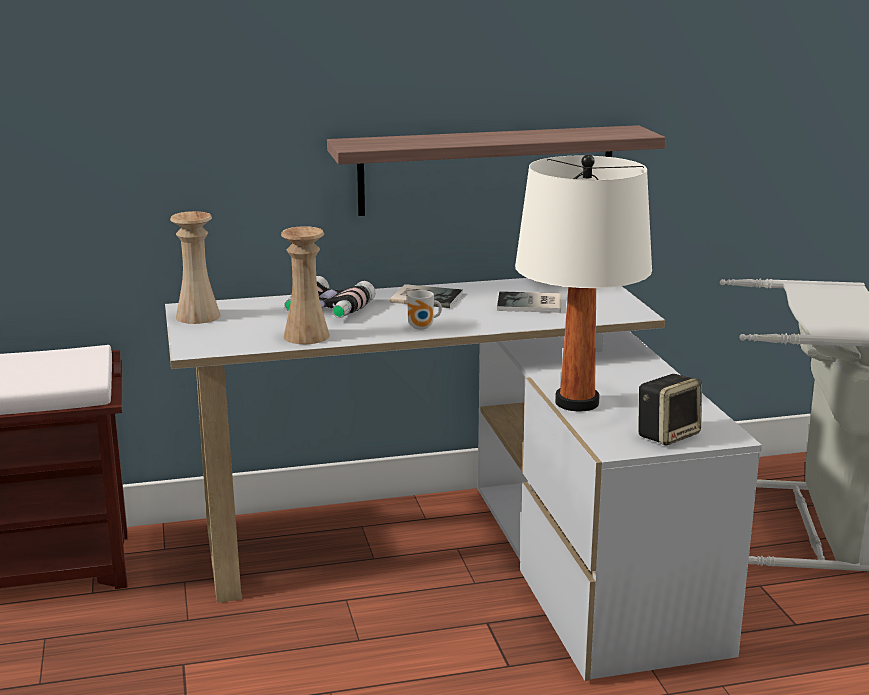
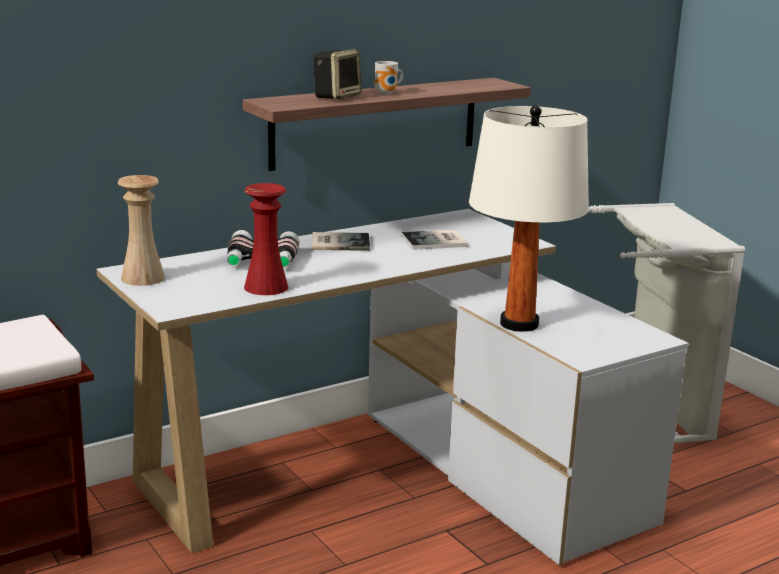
camera: 20 degrees left, 0 degrees up
(306, 336) = (266, 287): beige vase -> red vase
(422, 327) = (363, 270): mug -> mug (387, 93)
(668, 434) = (613, 343): speaker -> speaker (337, 96)

